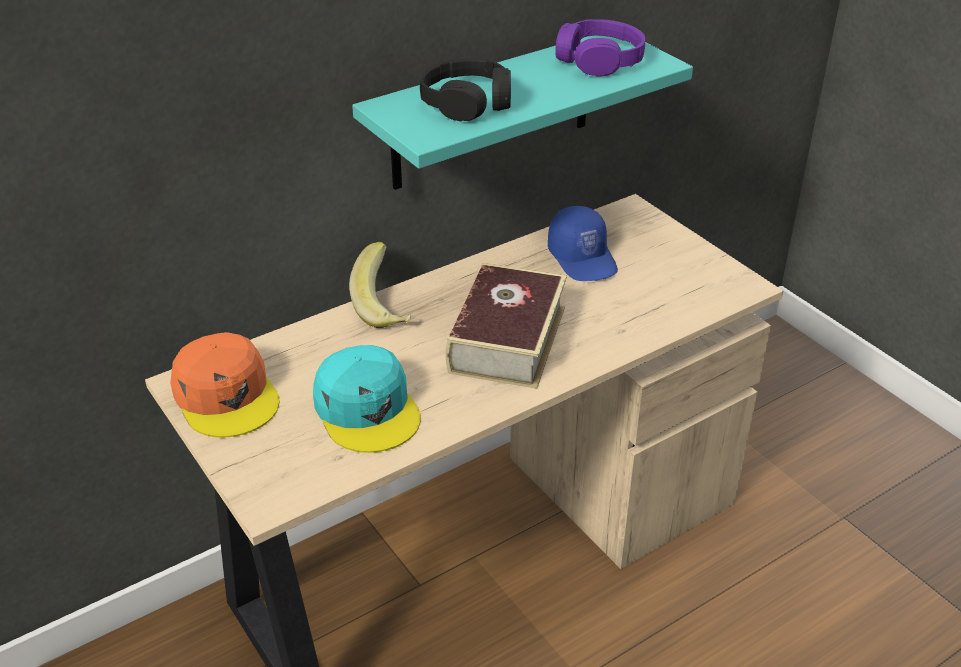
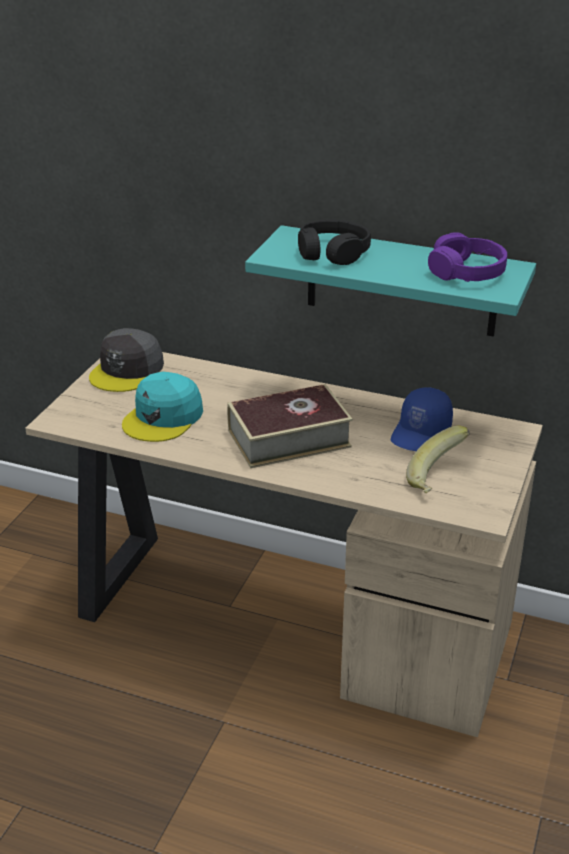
camera: 55 degrees right, 5 degrees down
(226, 396) = (127, 371): orange cap -> grey cap
(387, 307) = (268, 384): banana -> banana (438, 479)

